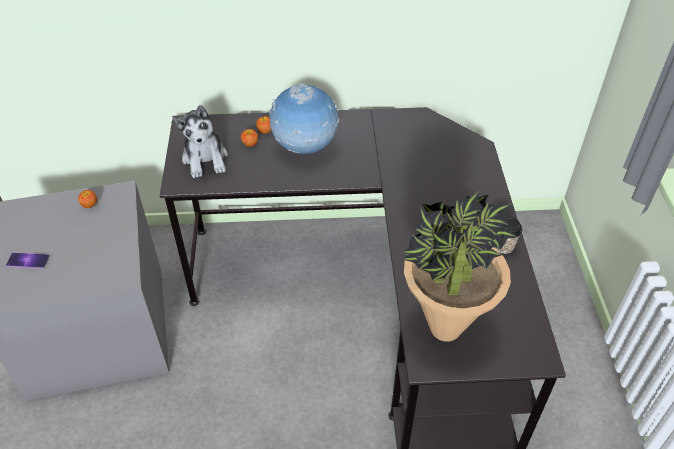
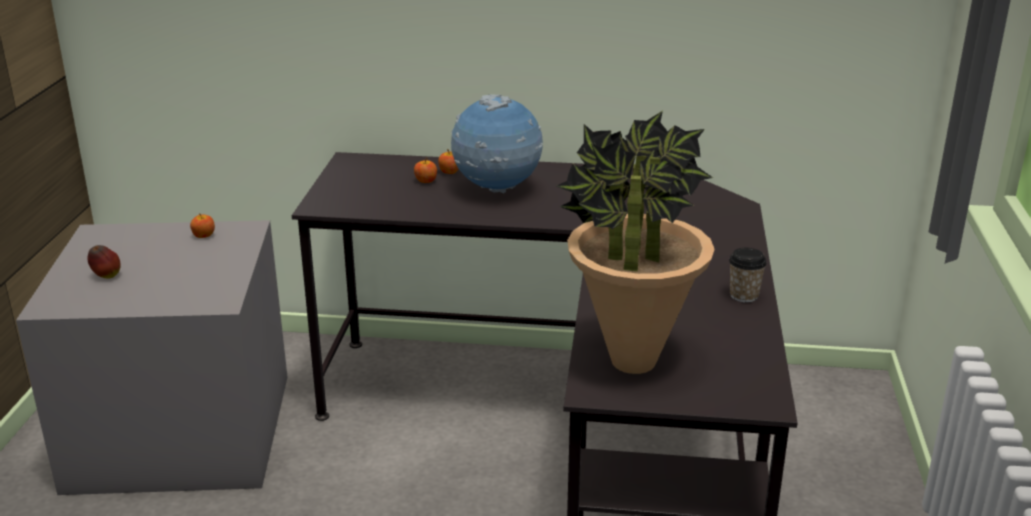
camera: 10 degrees right, 20 degrees down
(28, 260) = (106, 277): phone -> apple
(205, 159) = (363, 189): plush toy -> none

